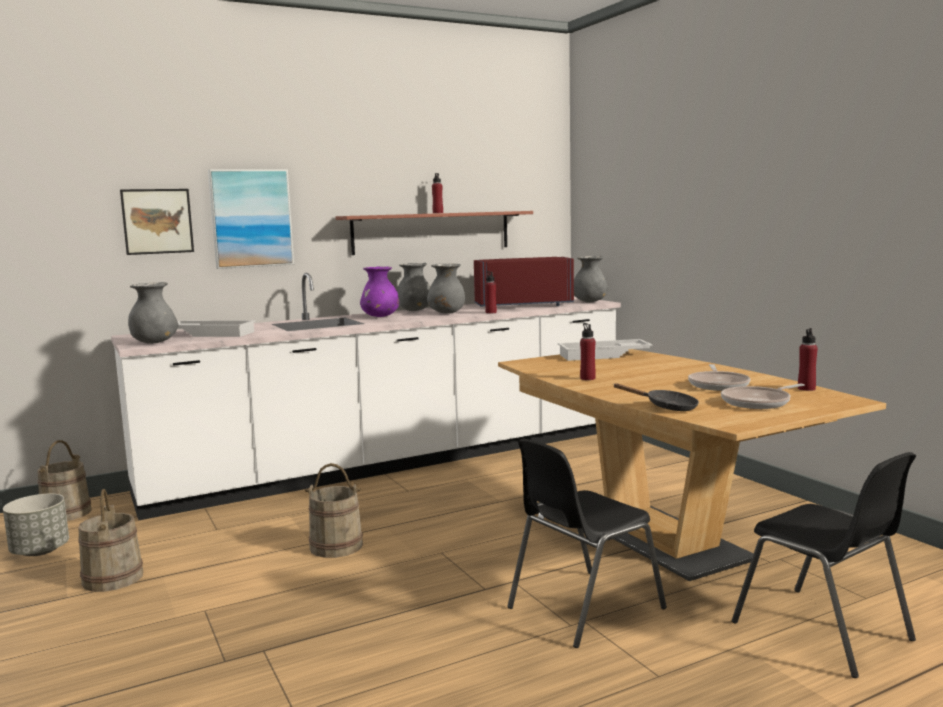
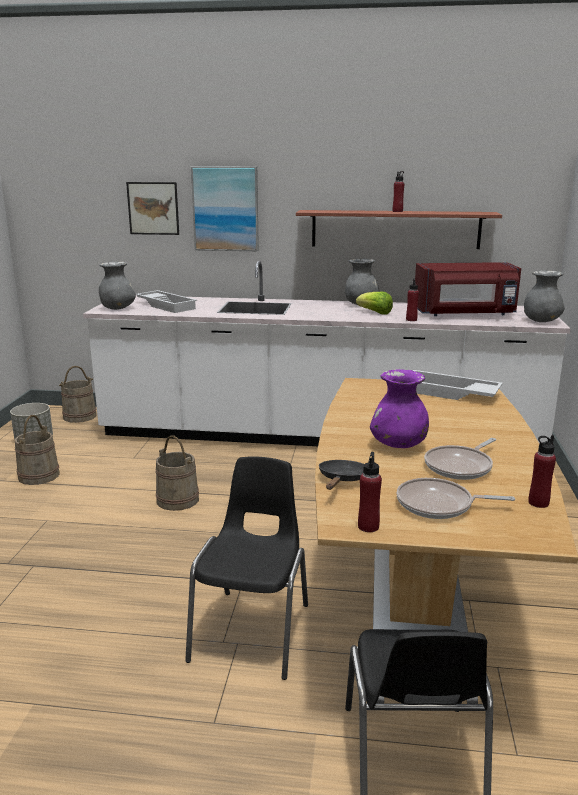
camera: 35 degrees right, 10 degrees up
(380, 317) = (316, 307): purple vase -> purple vase (398, 445)
(446, 313) = (375, 313): grey vase -> lettuce
(522, 305) = (465, 314): red microwave -> red microwave turned 150 degrees clockwise
(582, 608) = (253, 631): black chair -> black chair turned 105 degrees clockwise
(587, 378) = (365, 420): red bottle -> red bottle (368, 526)
(666, 407) = (342, 480): black frying pan -> black frying pan turned 135 degrees counterclockwise

